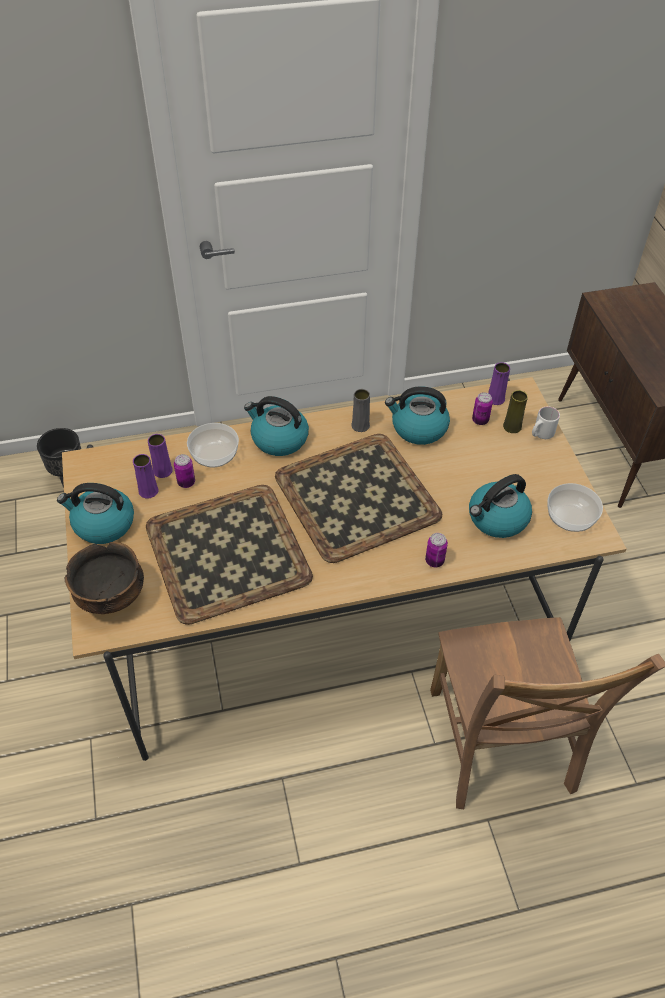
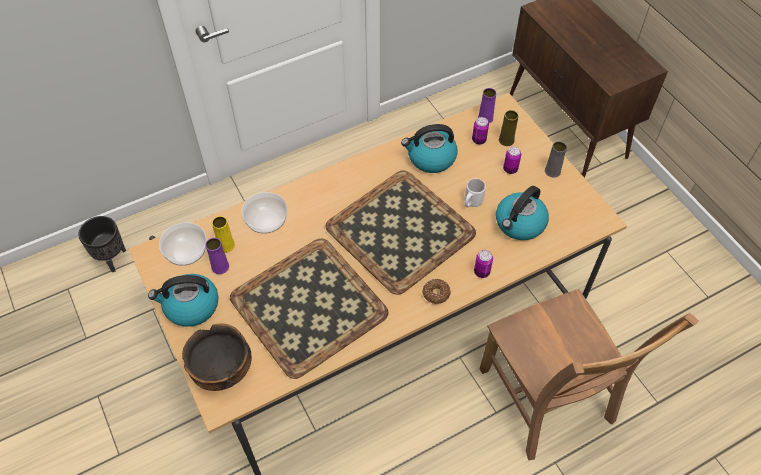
camera: 15 degrees left, 5 degrees up
(162, 471) = (226, 245): purple vase -> yellow vase
(186, 482) = (251, 251): can -> can (510, 169)
(278, 439) = (317, 194): kettle -> none
(360, 425) = (382, 166): grey vase -> grey vase (552, 171)
(374, 572) = (436, 294): none -> donut
(541, 434) = (531, 142): white mug -> white mug (471, 203)
(571, 517) = (577, 209): bowl -> bowl (187, 252)

